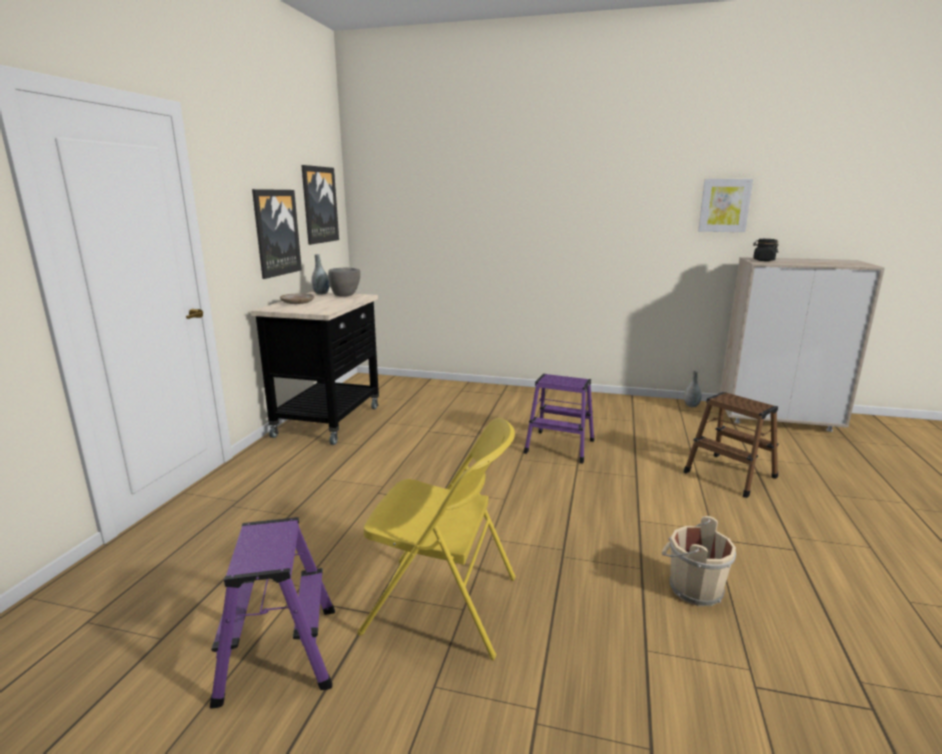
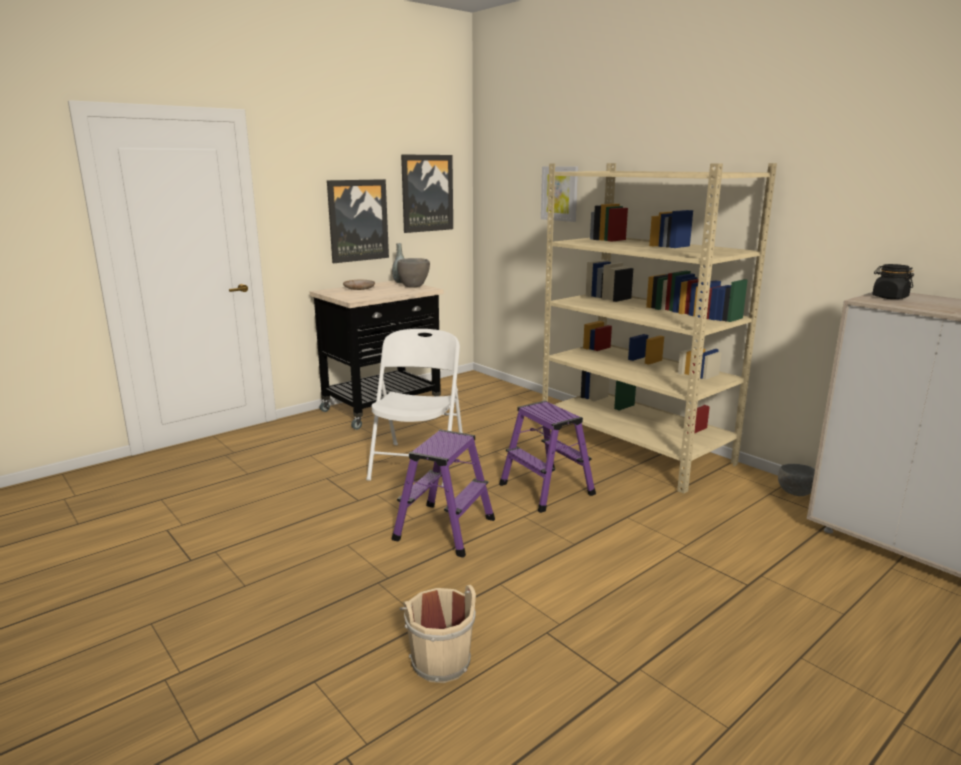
camera: 35 degrees right, 0 degrees up
(278, 654) = (111, 560): purple step ladder -> purple step ladder (444, 529)
(438, 457) = (418, 464): none -> white chair
(442, 605) = (237, 576): yellow chair -> none
(567, 403) = (634, 449): none -> beige bookcase
(691, 405) = (796, 493): grey vase -> grey bowl
(724, 205) = (869, 210): picture -> picture (560, 193)
(729, 474) = (694, 581): brown step ladder -> none

